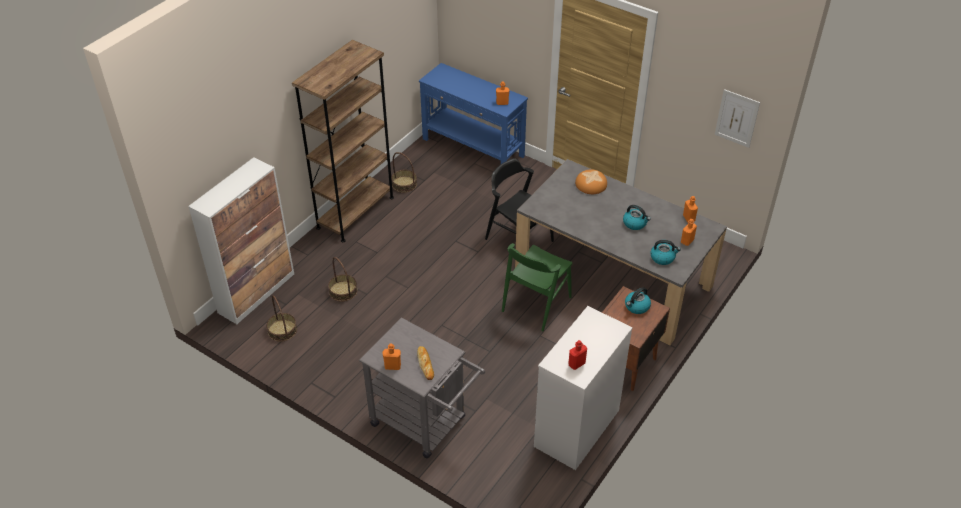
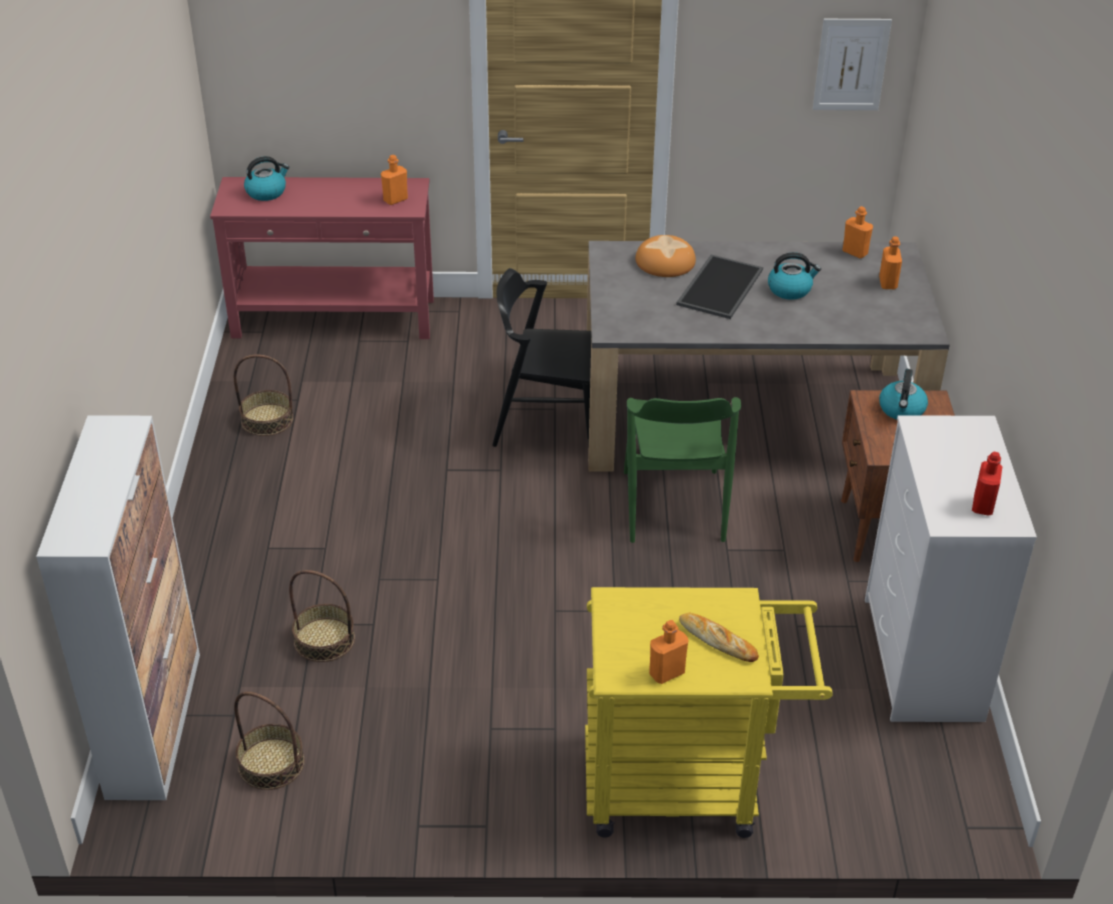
camera: 35 degrees left, 5 degrees down
(355, 212) = (220, 501): brown bookcase -> none
(425, 424) = (688, 783): grey cart -> yellow cart
(473, 148) = (335, 319): blue console table -> red console table
(603, 207) = (719, 286): none -> tray
(663, 258) = (881, 319): kettle -> kettle (266, 192)

